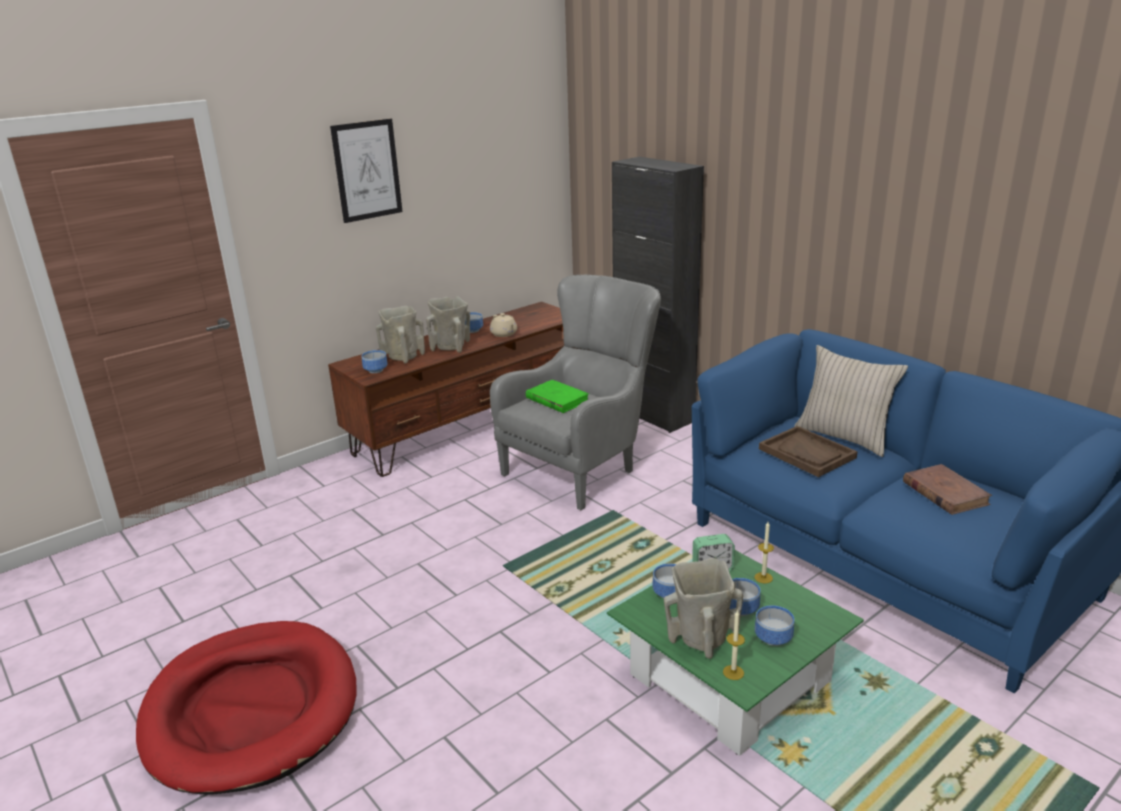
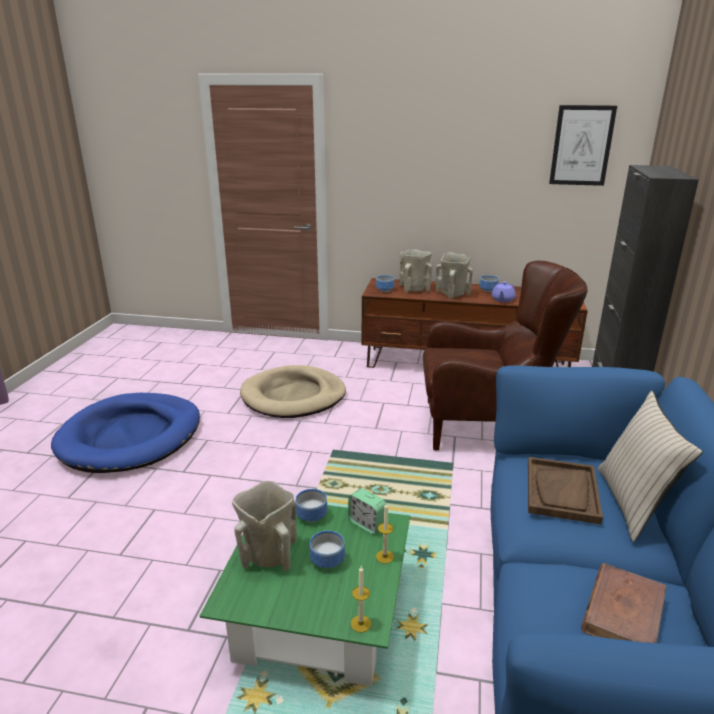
camera: 50 degrees right, 0 degrees up
(251, 710) = (131, 437): red dog bed -> blue dog bed
(362, 547) = (293, 396): none -> beige dog bed
(367, 170) = (432, 142): picture -> picture (581, 146)
(504, 334) = (502, 299): beige teapot -> purple teapot
(557, 399) = (465, 356): green book -> none
(583, 467) = (487, 426): grey armchair -> brown armchair
(733, 672) = (240, 589): candle -> candle (360, 623)
(771, 638) = (303, 594): bowl -> none

